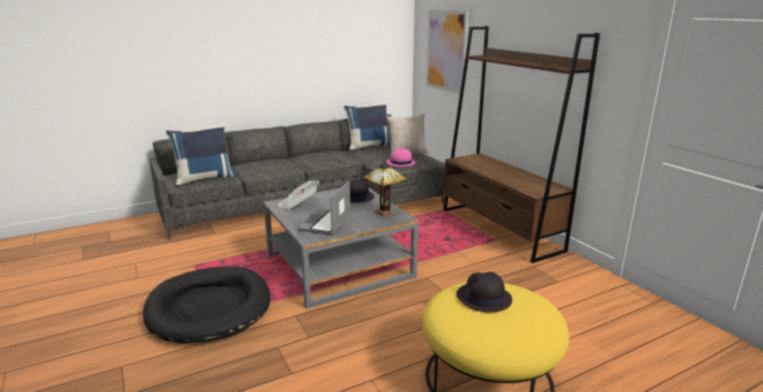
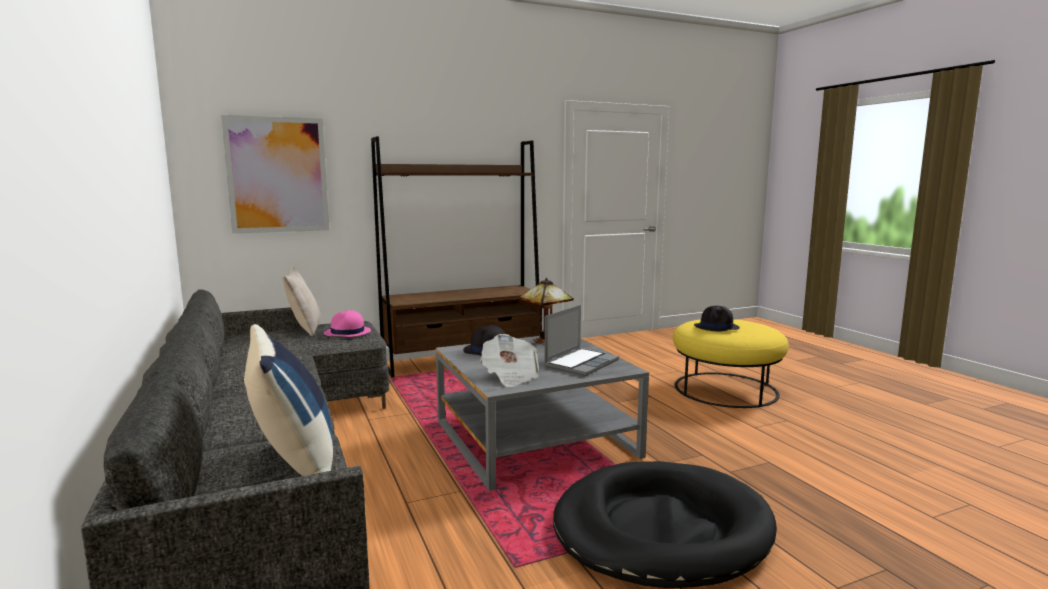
camera: 85 degrees left, 10 degrees down
(326, 224) = (581, 363): laptop -> laptop turned 75 degrees counterclockwise
(369, 146) = (230, 345): blue pillow -> none

